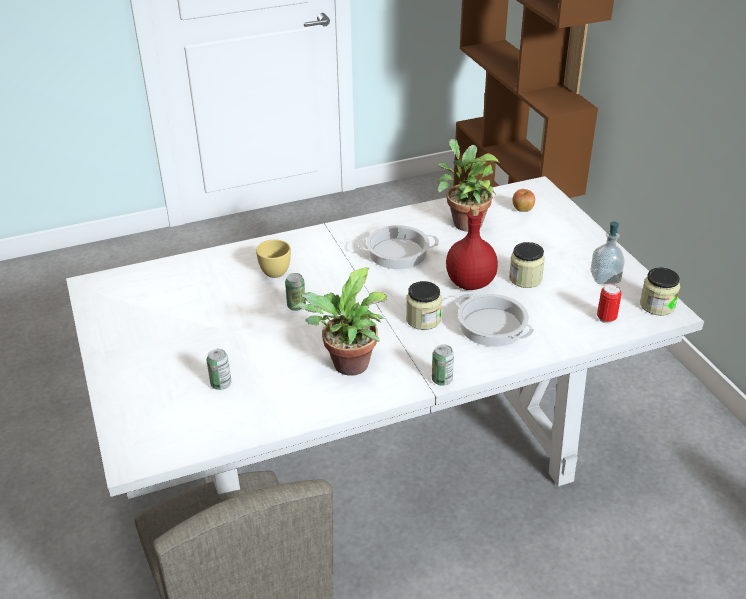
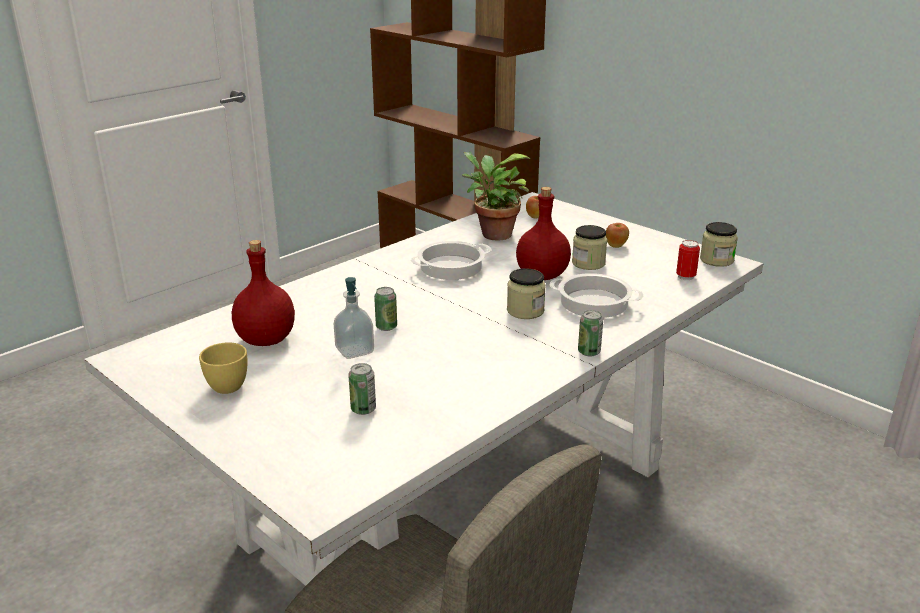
camera: 25 degrees left, 10 degrees down
(197, 295) = (265, 340): none -> red bottle
(276, 270) = (336, 303): yellow cup -> yellow cup (227, 384)
(347, 367) = (487, 363): potted plant -> none
(570, 264) = (616, 246): none -> apple
(605, 278) = (655, 250): soap dispenser -> soap dispenser (355, 351)

